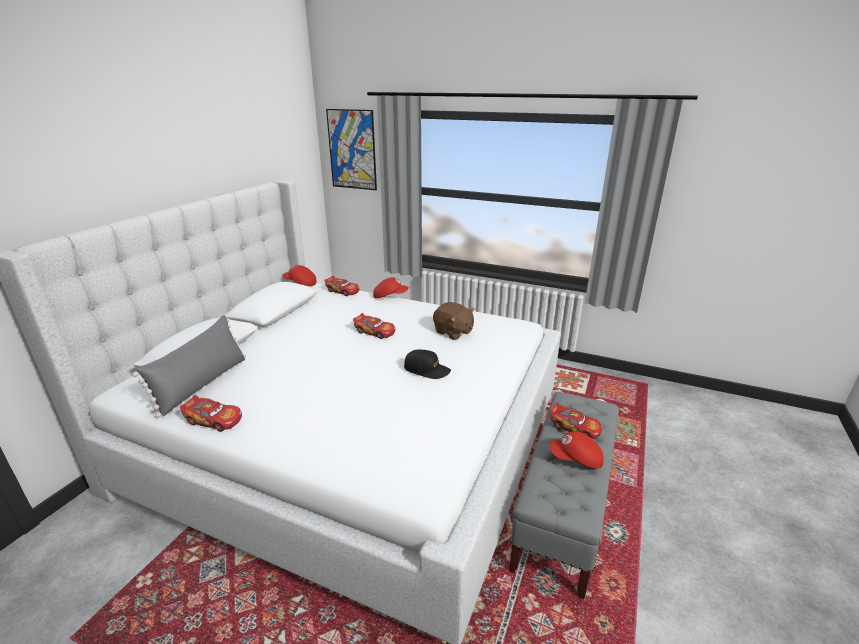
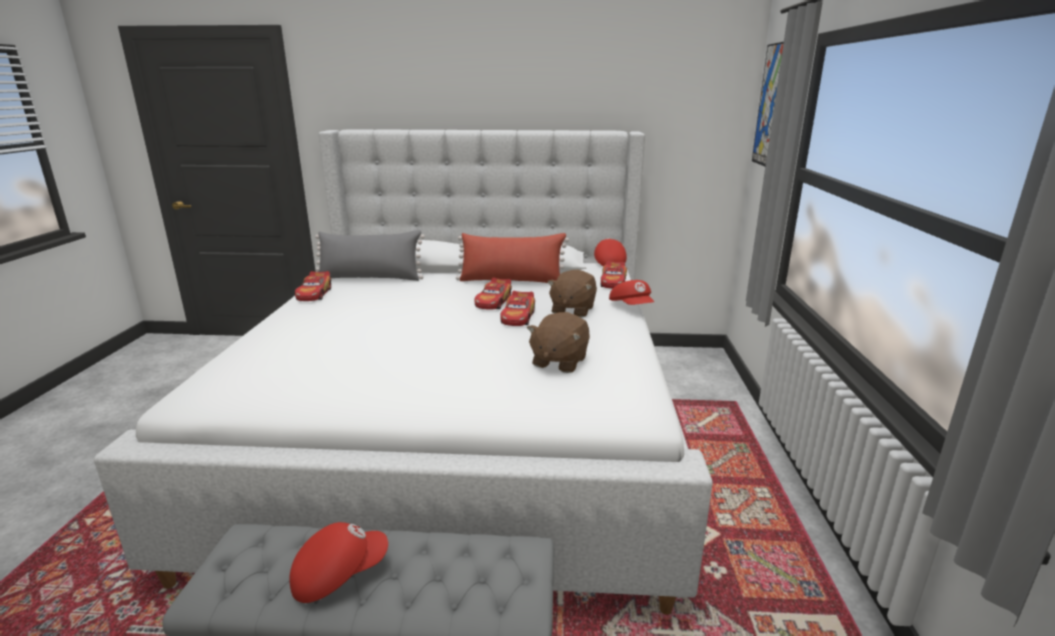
camera: 70 degrees right, 5 degrees down
(297, 322) = (511, 281): none -> red pillow
(378, 313) = (572, 310): none -> brown plush toy
(427, 369) = (438, 360): black cap -> none
(574, 427) = (432, 565): toy car -> toy car (494, 302)
(576, 459) = (339, 574): red cap -> red cap turned 75 degrees clockwise

